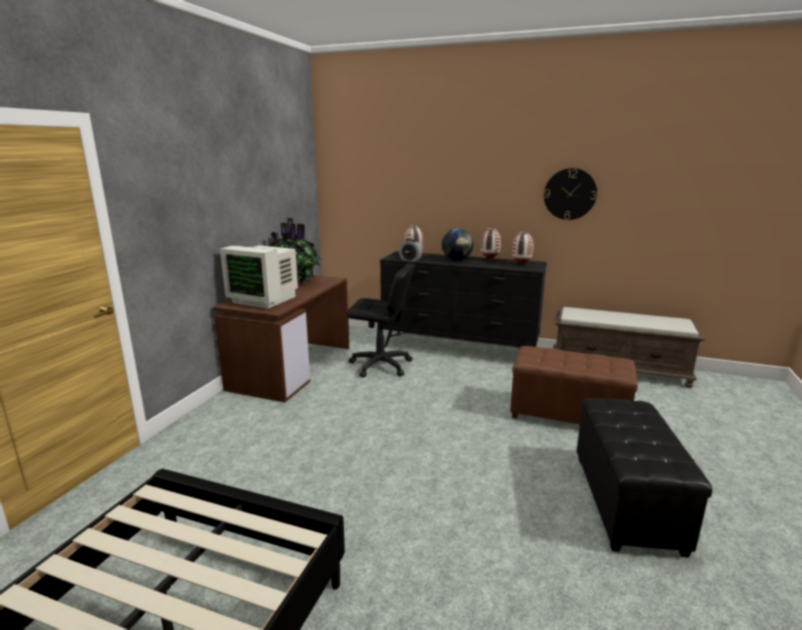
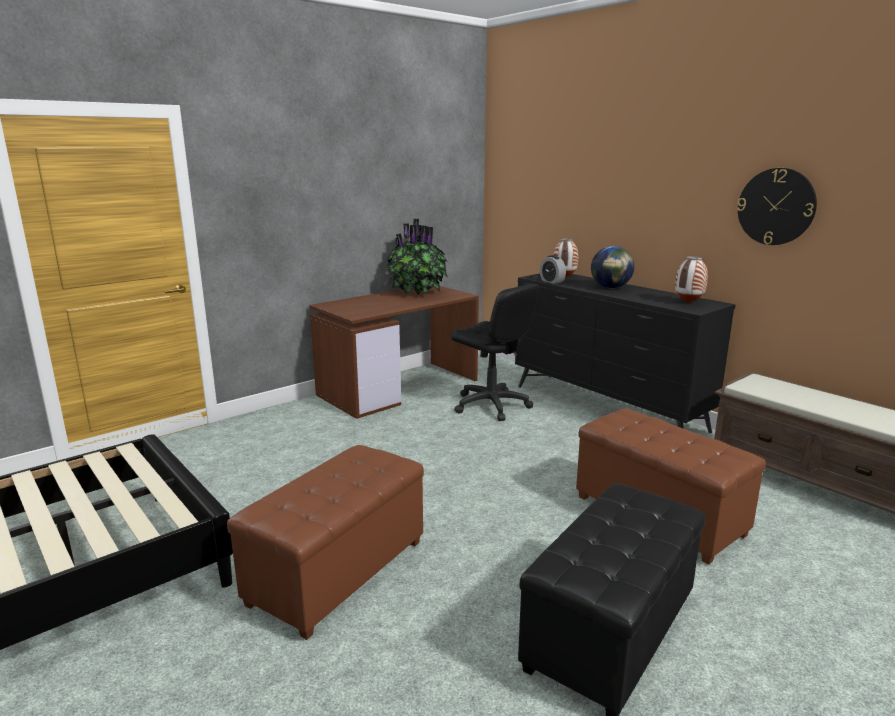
camera: 30 degrees right, 0 degrees up
(264, 299) = (363, 305): monitor -> none
(415, 535) = (337, 572): none -> brown ottoman
(489, 259) = (656, 292): vase -> none

